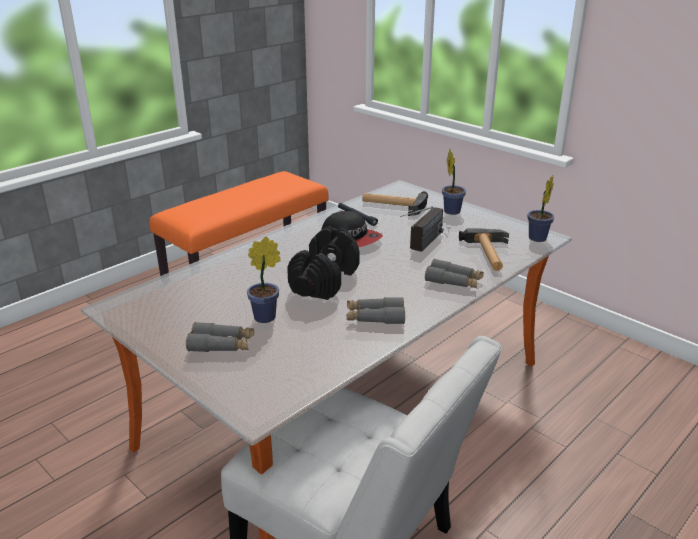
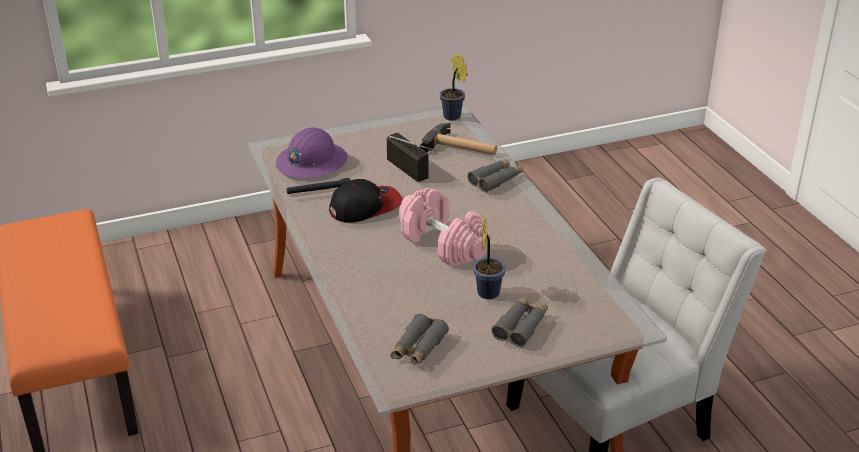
camera: 65 degrees left, 5 degrees up
(325, 281) = (444, 244): black dumbbell -> pink dumbbell
(375, 317) = (528, 235): grey binoculars -> grey binoculars (418, 348)
(393, 205) = (311, 162): hammer -> purple hard hat
(451, 210) = (356, 136): potted plant -> none

